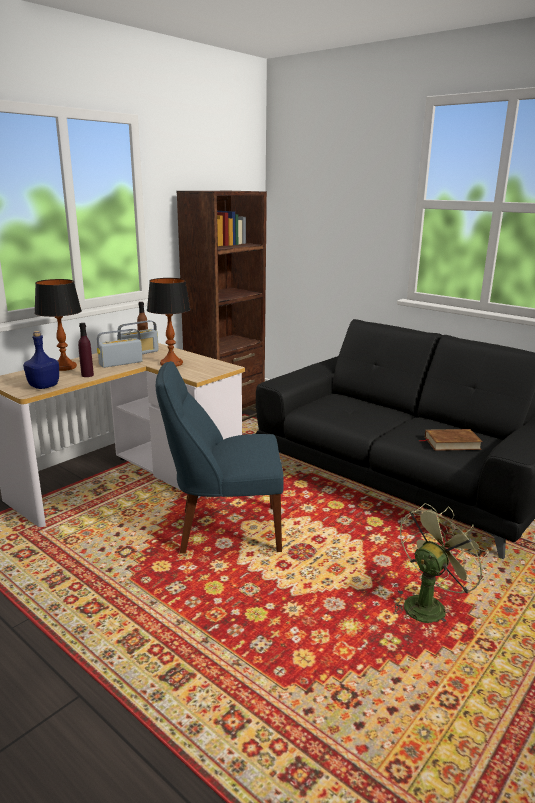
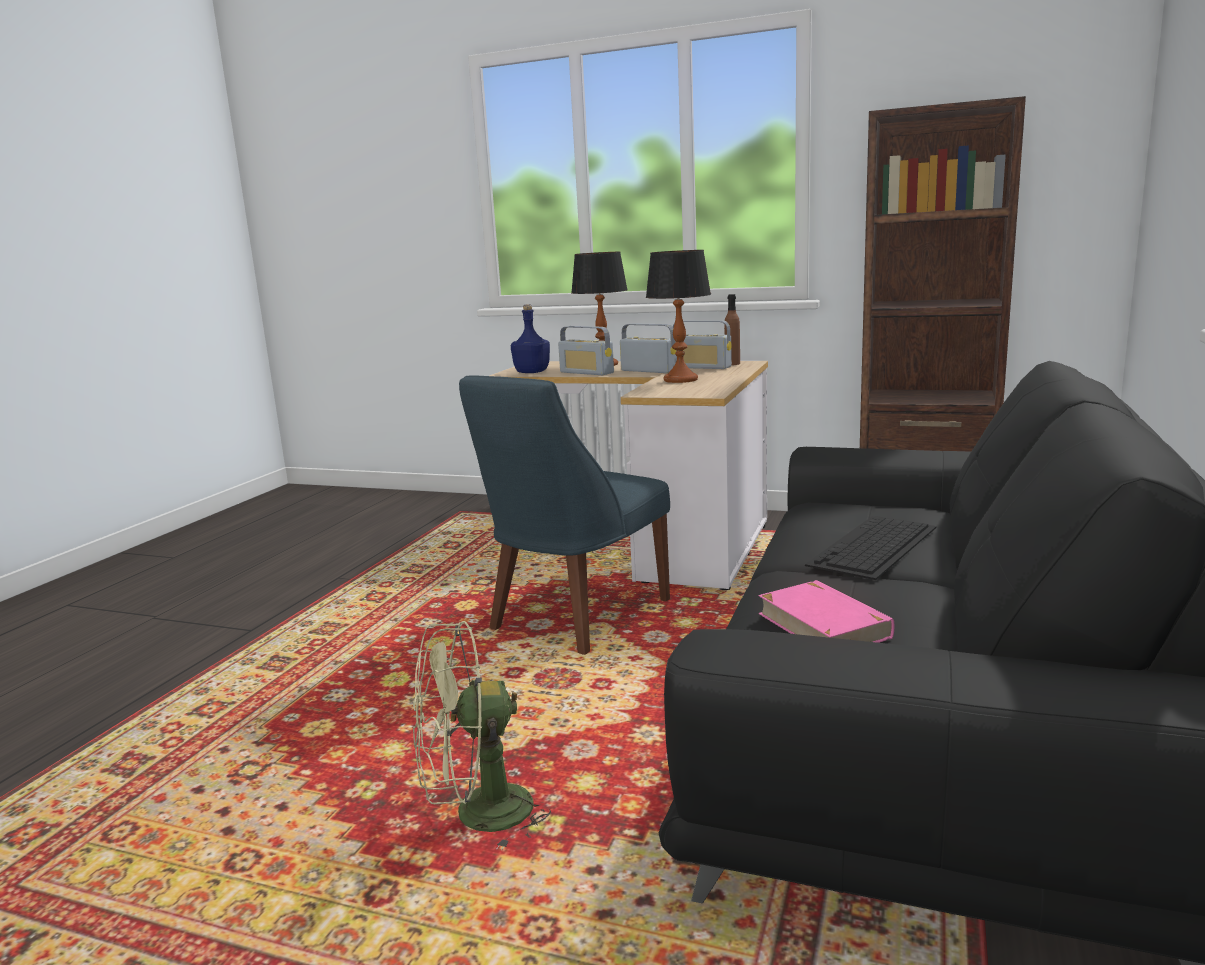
camera: 70 degrees right, 5 degrees down
(87, 375) = (586, 372): purple bottle -> radio
(224, 530) = (574, 618): blue chair -> blue chair turned 120 degrees counterclockwise
(374, 414) = (873, 546): none -> keyboard
(428, 604) = (478, 816): green fan -> green fan turned 135 degrees clockwise
(451, 443) = (823, 625): brown book -> pink book

